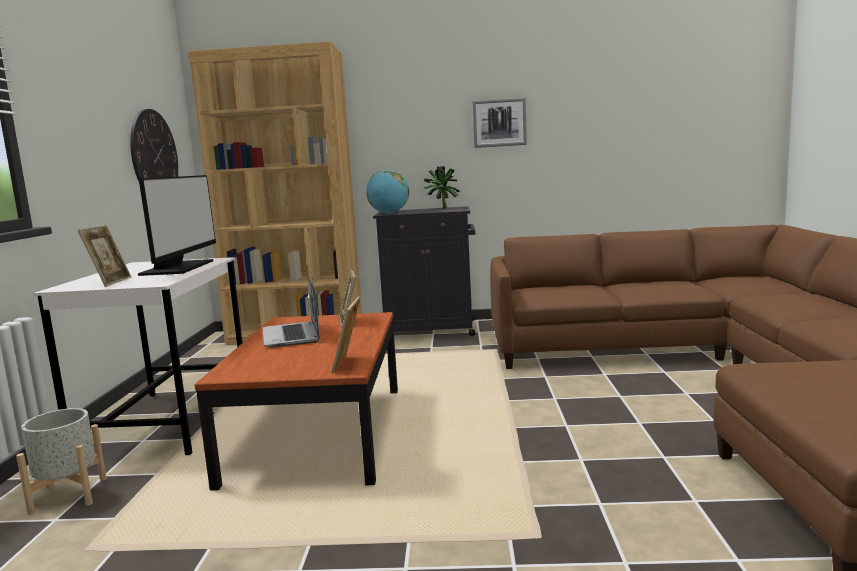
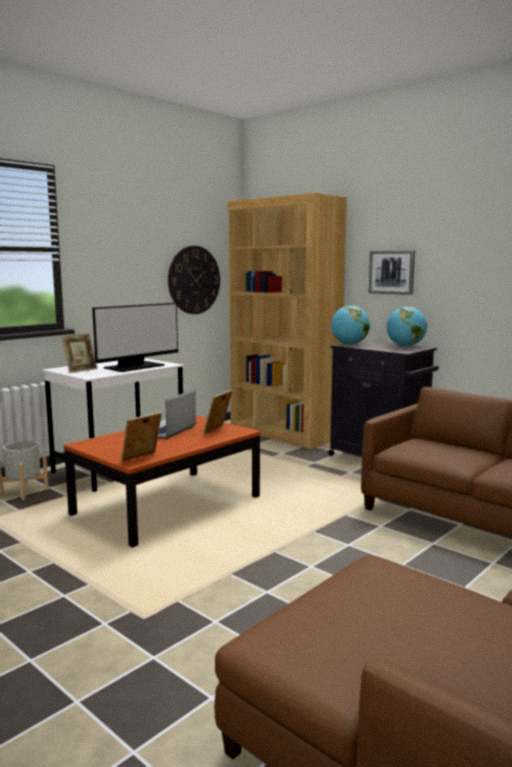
camera: 40 degrees right, 0 degrees up
(442, 208) = (405, 346): potted plant -> globe
(499, 123) = (477, 267): picture -> picture (391, 272)

